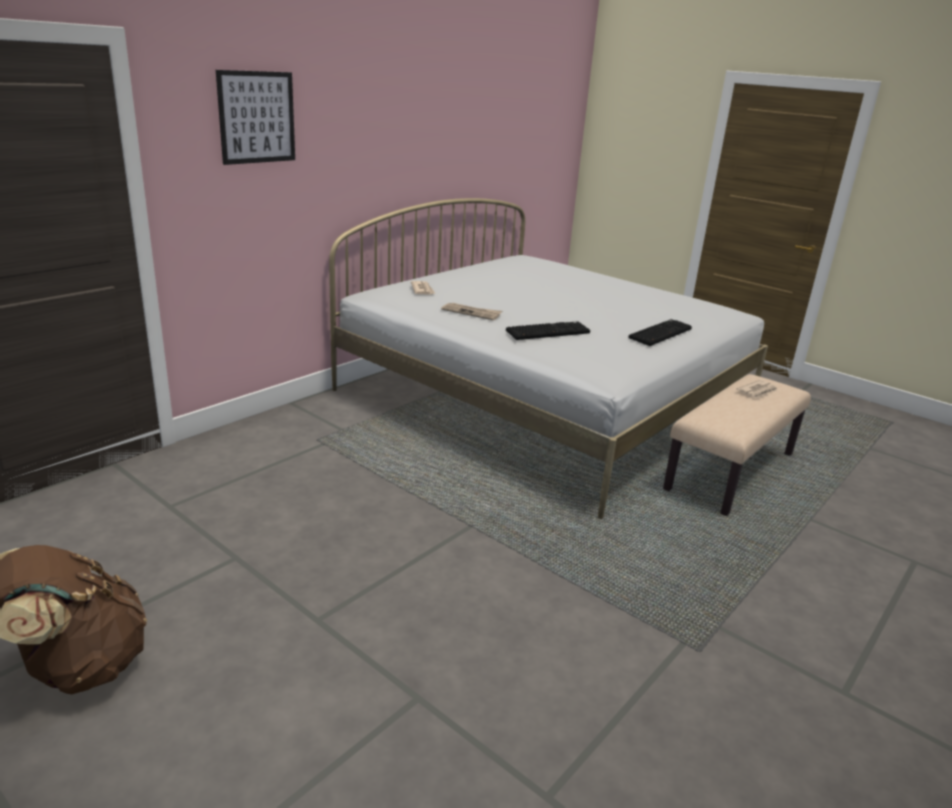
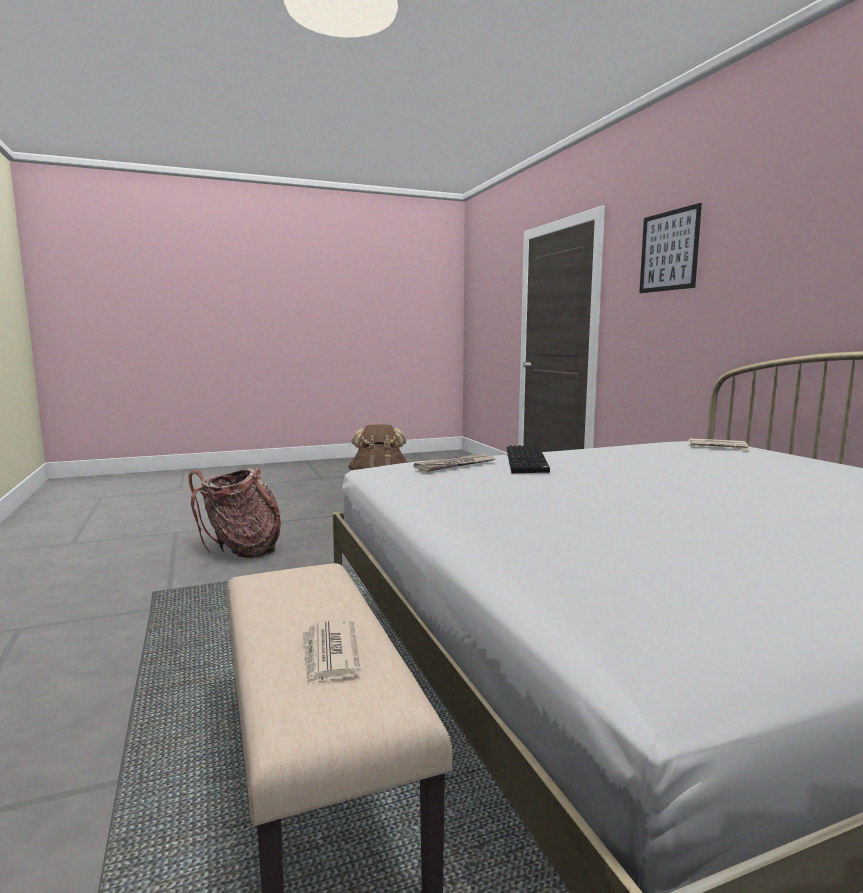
camera: 120 degrees right, 15 degrees down
(471, 313) = (616, 451): newspaper -> newspaper (455, 465)
(544, 655) = (241, 550): none -> backpack
(659, 333) = (485, 502): keyboard -> none

